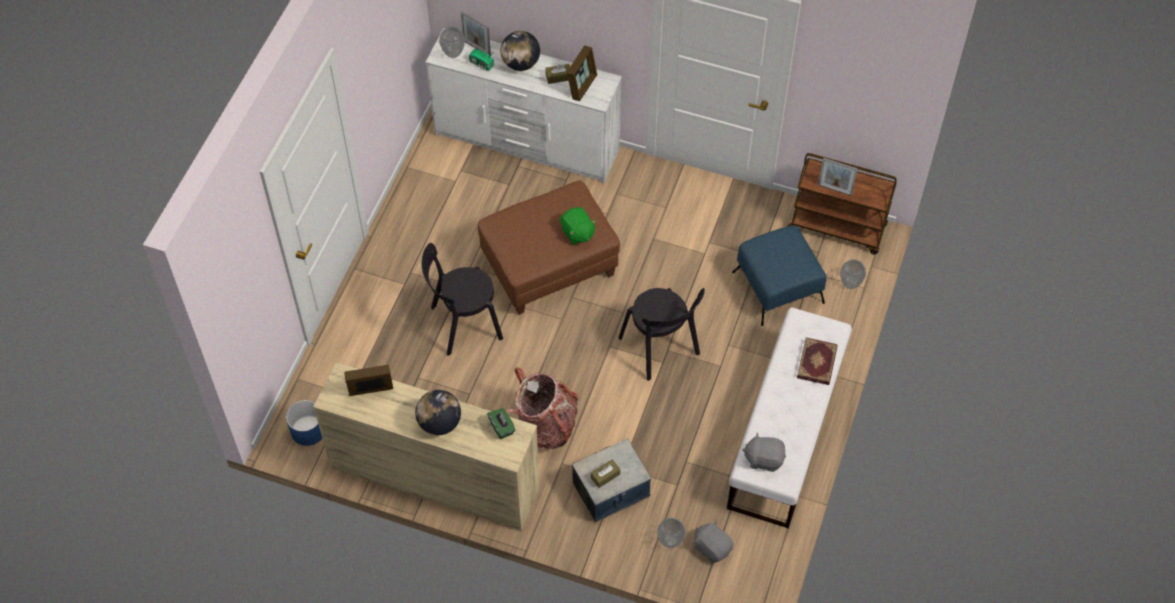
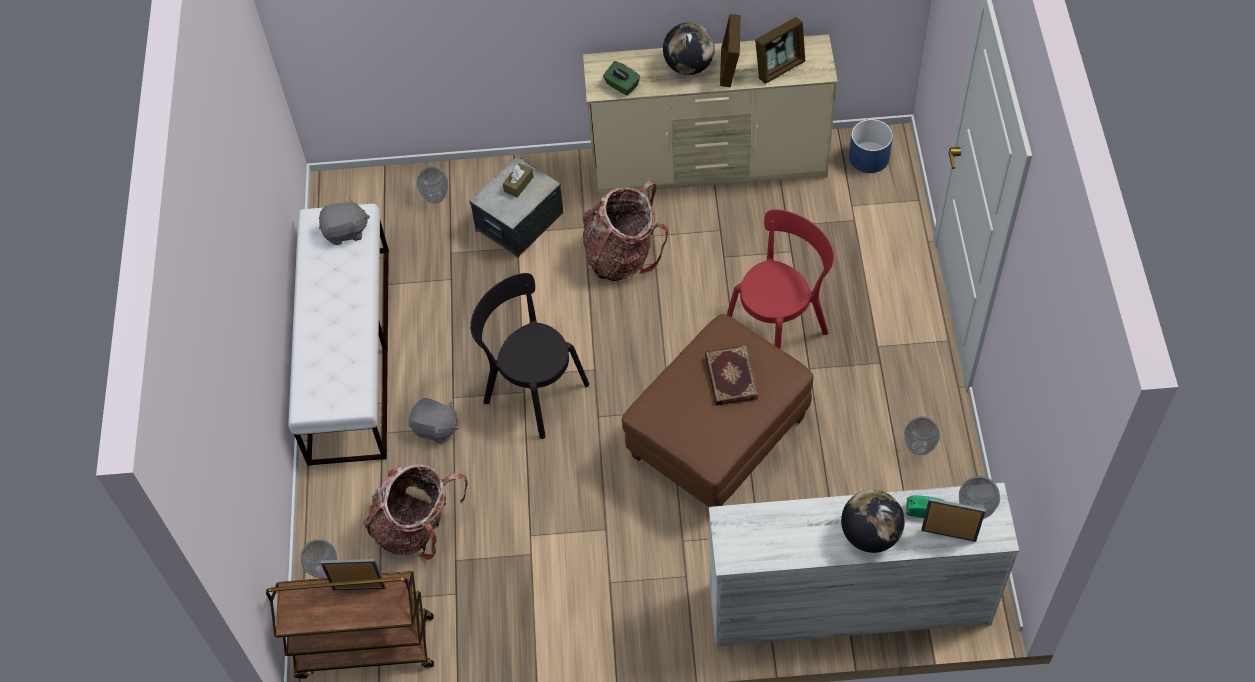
camera: 160 degrees right, 0 degrees up
(423, 210) = (919, 447): none -> vase
(462, 324) = (779, 327): black chair -> red chair
(558, 77) = (804, 535): brown tissue box -> none
(577, 233) = (678, 399): green plush toy -> none
(582, 86) = (763, 534): picture frame -> picture frame (729, 68)
(712, 547) = (389, 209): grey plush toy -> grey plush toy (435, 428)
(778, 287) = (417, 527): blue ottoman -> backpack
(817, 362) = (316, 358): book -> book (730, 377)

